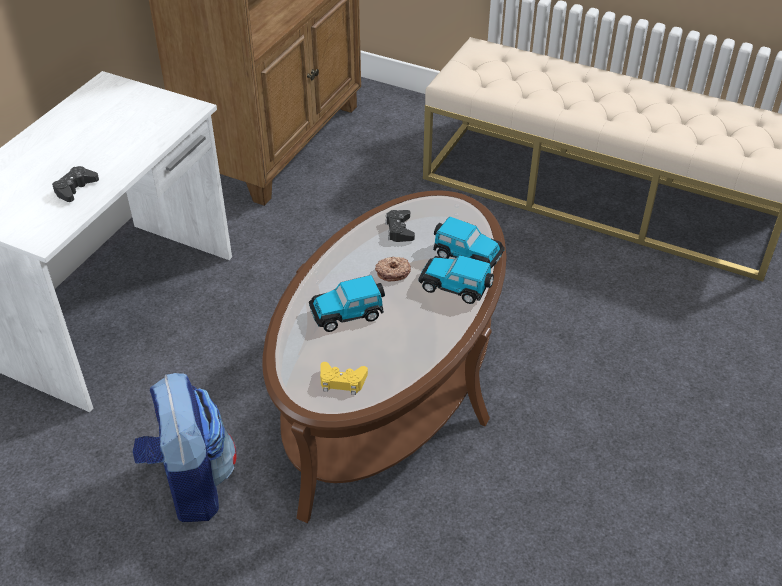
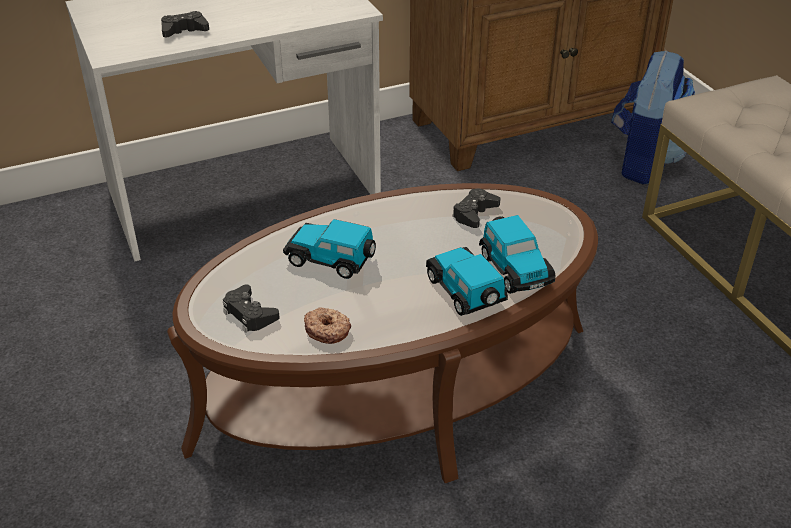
camera: 40 degrees right, 5 degrees down
(191, 482) = (138, 362): backpack -> backpack (644, 162)
(342, 381) = (249, 314): yellow game controller -> black game controller
(393, 272) = (419, 247): donut -> donut (327, 330)

